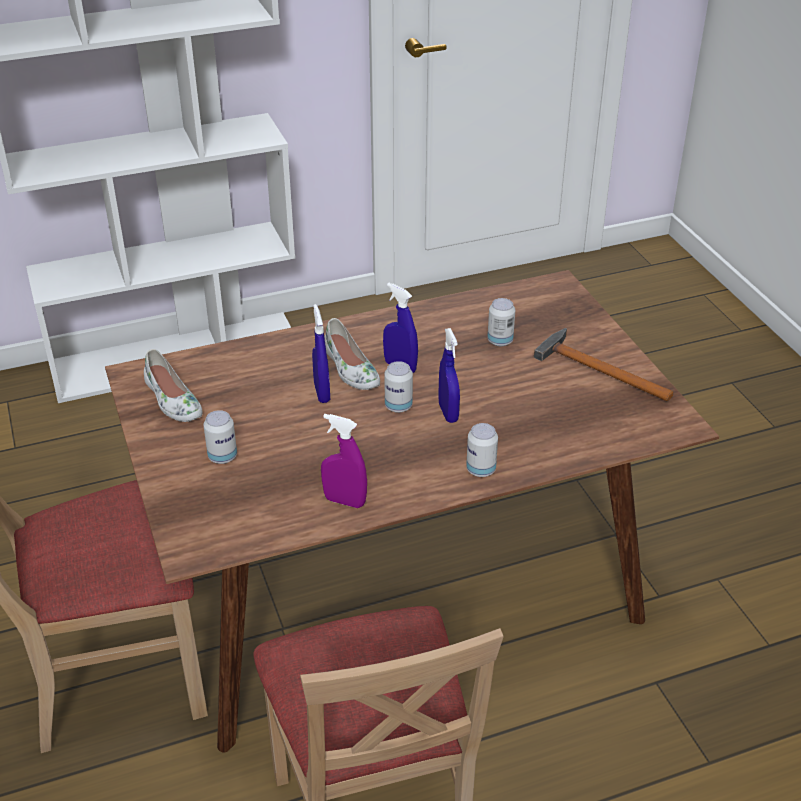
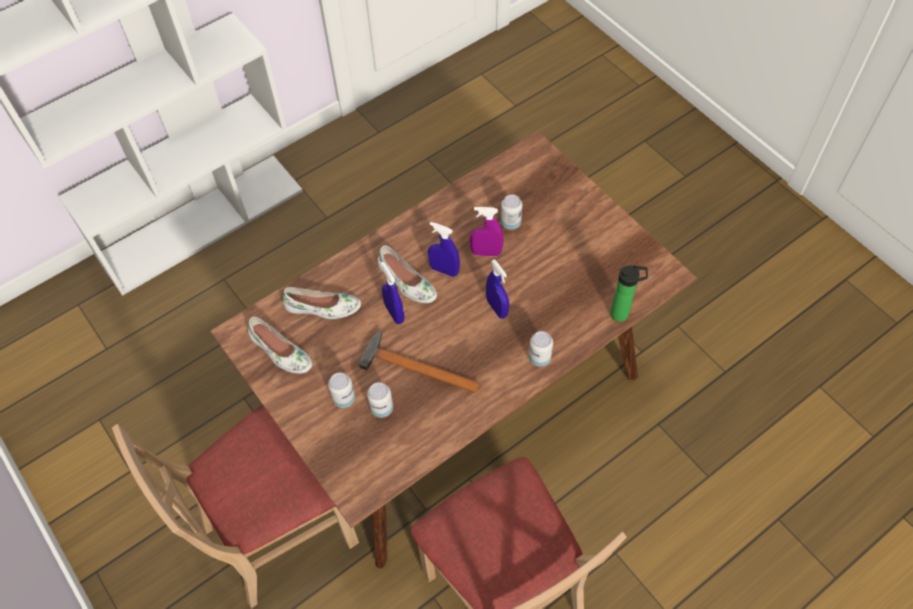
camera: 15 degrees left, 20 degrees up
(241, 371) = (323, 308): none -> white shoe
(344, 501) = (452, 415): purple spray bottle -> purple spray bottle (486, 253)
(398, 406) = (457, 311): can -> can (382, 408)
(599, 369) = (593, 233): hammer -> hammer (416, 367)
(606, 450) = (622, 314): none -> bottle

